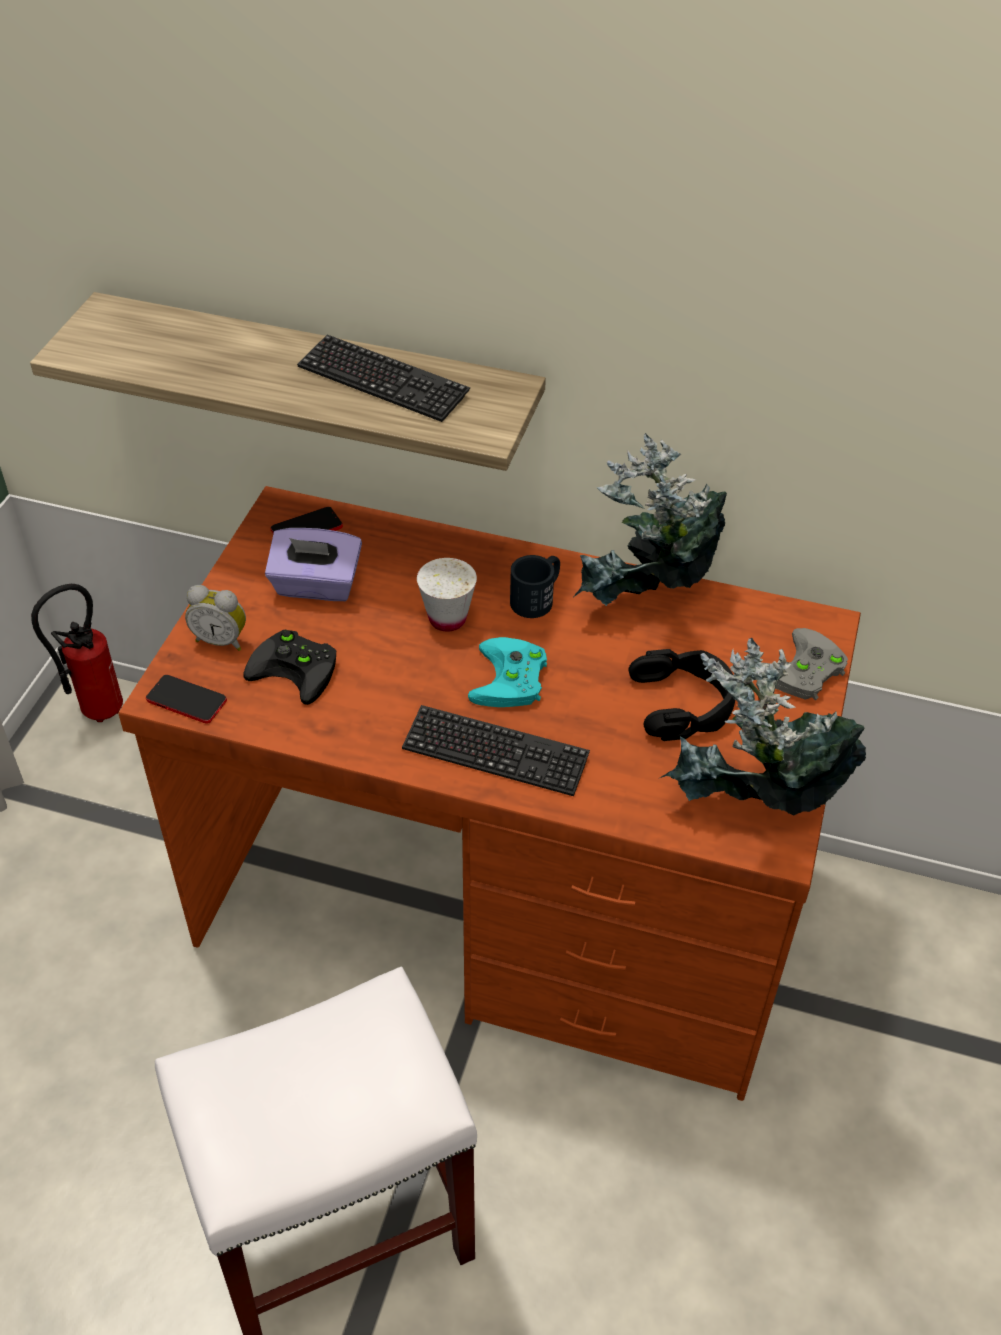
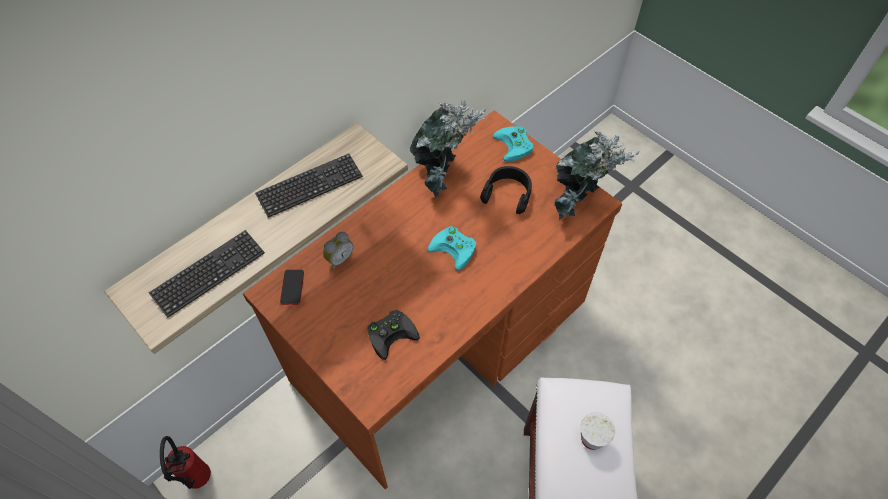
camera: 60 degrees left, 10 degrees up
(186, 700) = (381, 393): phone -> none
(221, 640) = (348, 360): alarm clock -> alarm clock (339, 259)
(316, 586) = (338, 301): purple tissue box -> none
(447, 619) = (400, 255): white cup -> white cup (591, 439)
(495, 753) = (495, 275): keyboard -> keyboard (209, 274)
(537, 598) = (410, 214): black mug -> none
(802, 672) = (515, 146): grey game controller -> turquoise game controller

